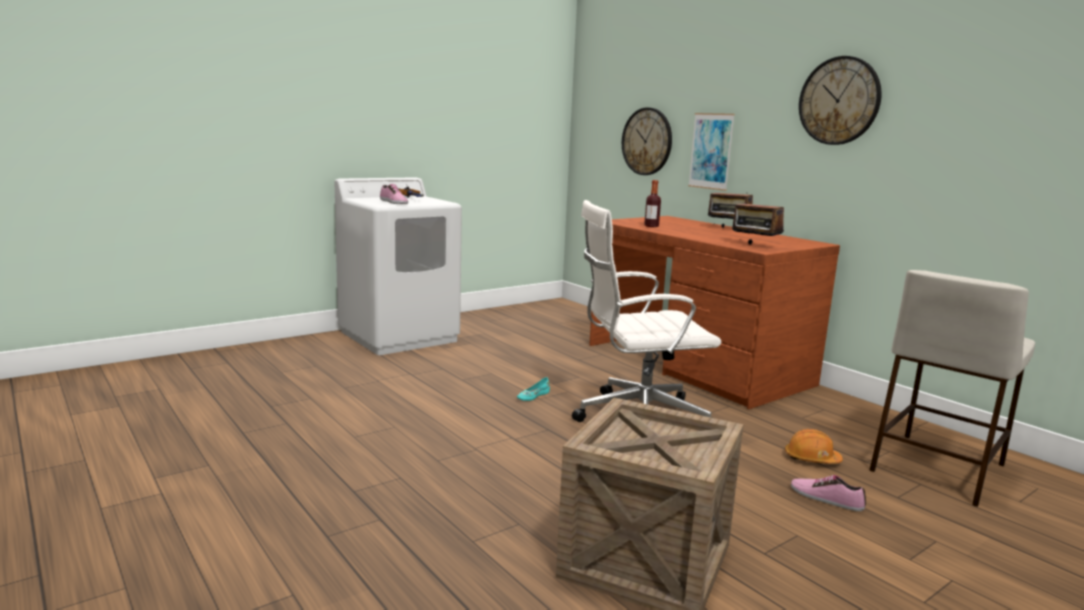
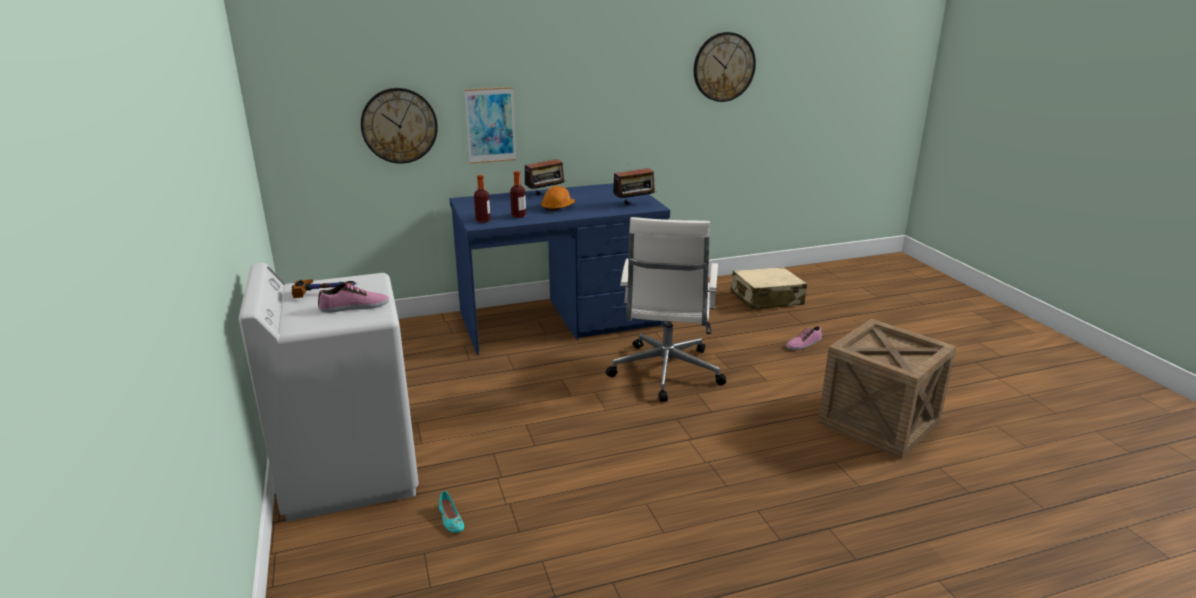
camera: 70 degrees left, 10 degrees up
(532, 396) = (598, 412): turquoise shoe -> turquoise shoe (450, 519)
(623, 221) = (483, 220): none -> bottle
(696, 365) = (561, 319): brown desk -> blue desk
(811, 459) = (750, 331): orange hard hat -> orange hard hat (557, 207)
(839, 101) = (613, 69): wall clock -> wall clock (724, 67)
(937, 466) = (766, 299): beige stool -> beige suitcase

